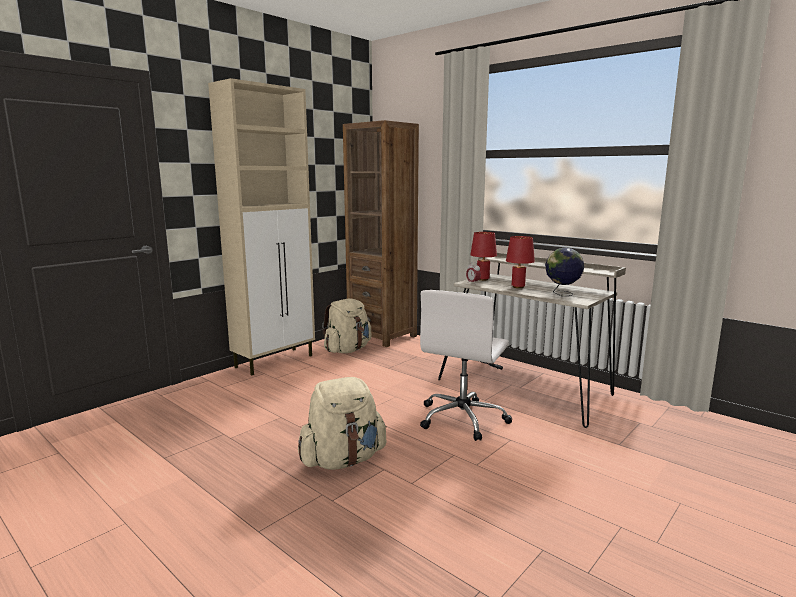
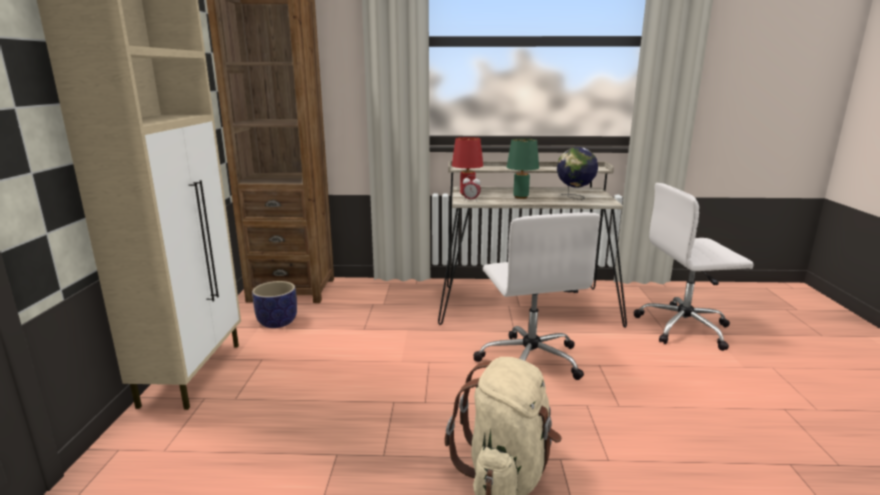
camera: 40 degrees left, 5 degrees up
(347, 350) = (277, 322): beige backpack -> planter
(518, 287) = (520, 197): red table lamp -> green table lamp
(648, 447) = (684, 328): none -> white office chair

